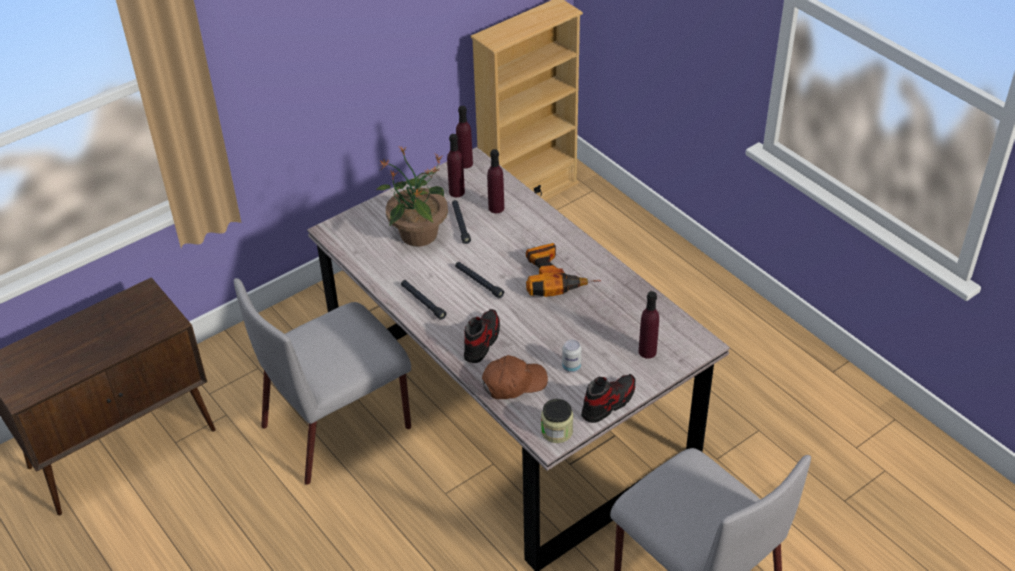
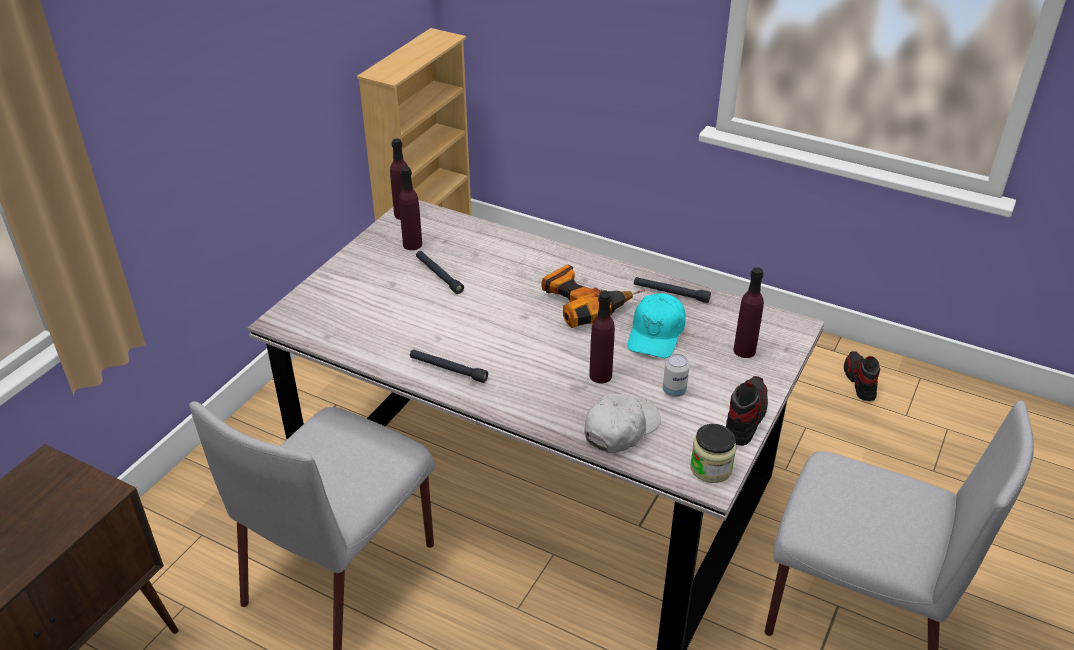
camera: 25 degrees left, 5 degrees down
(418, 235) = (394, 299): potted plant -> none
(479, 282) = (501, 330): black flashlight -> black flashlight (671, 293)
(481, 341) = (549, 393): shoe -> shoe (859, 381)
(496, 208) = (469, 249): purple bottle -> purple bottle (600, 375)
(513, 383) = (621, 429): brown cap -> white cap
(590, 319) = (656, 334): none -> turquoise cap

